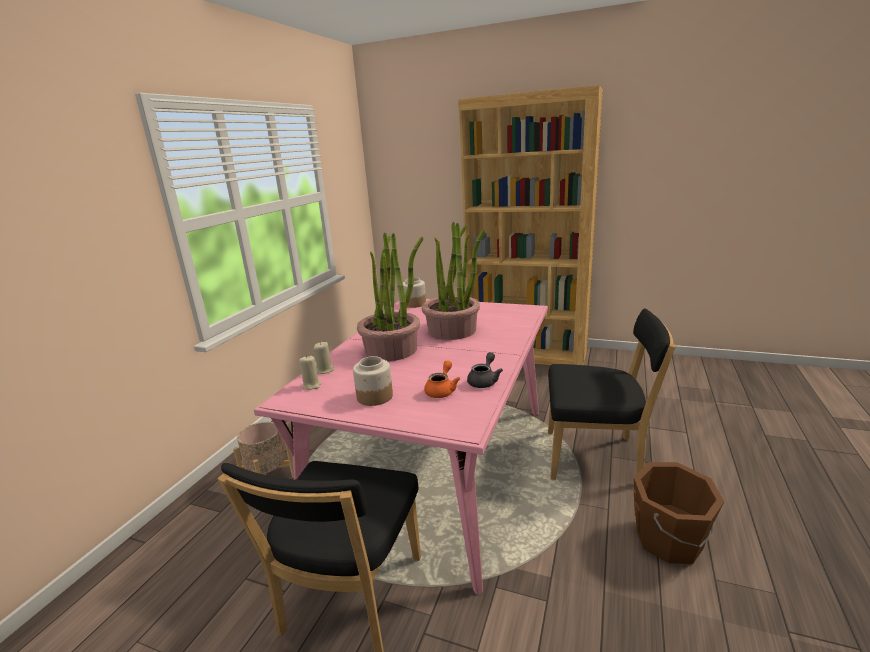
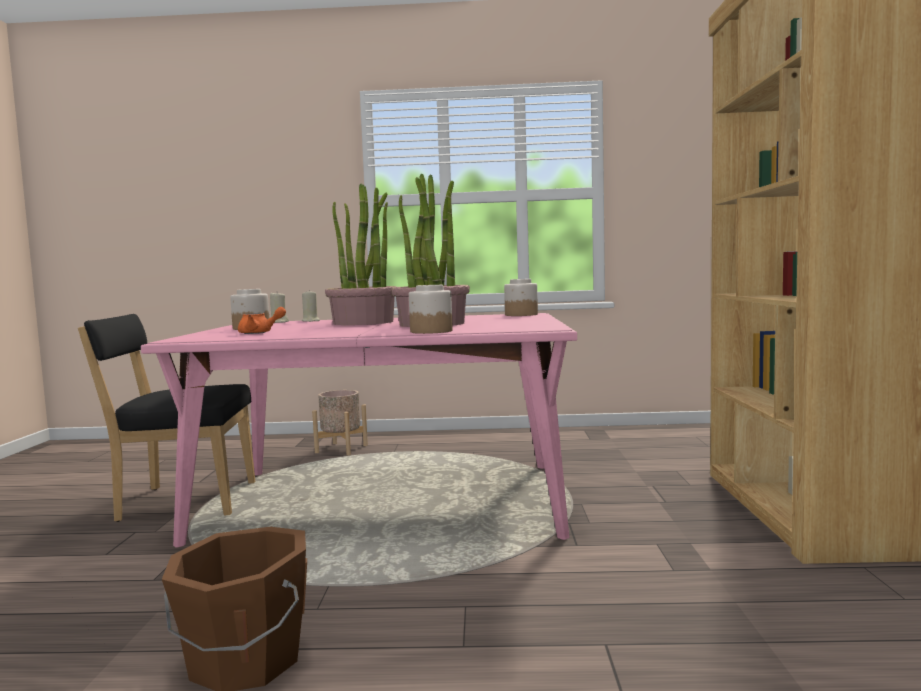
camera: 70 degrees right, 15 degrees down
(484, 381) = (280, 335): grey teapot -> none
(514, 334) = (431, 331): none -> jar
(597, 458) = (454, 594): black chair -> none

